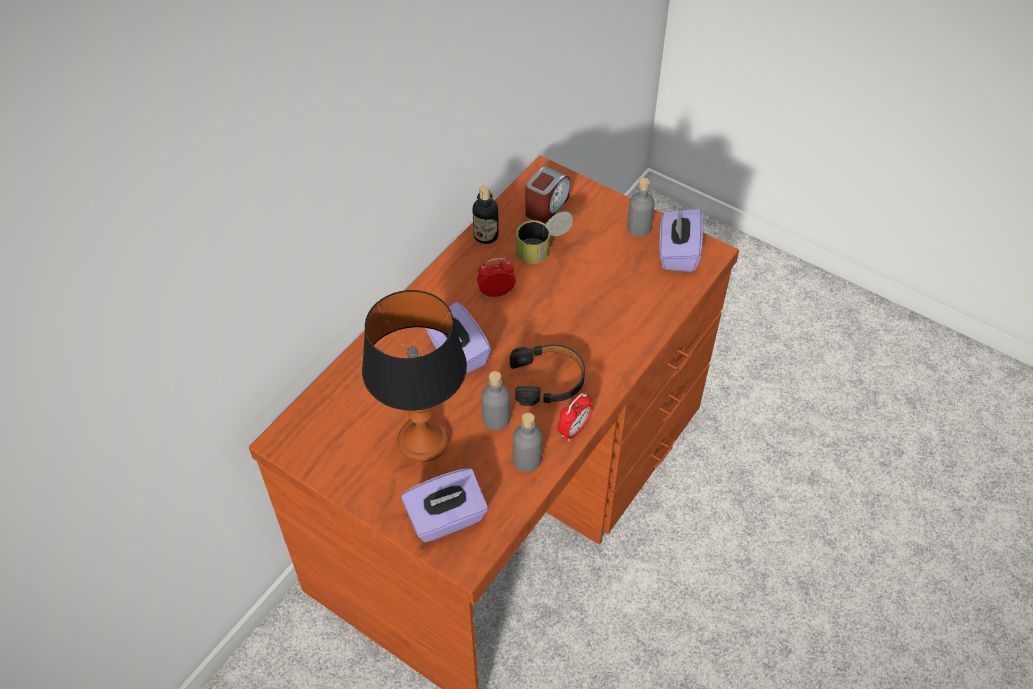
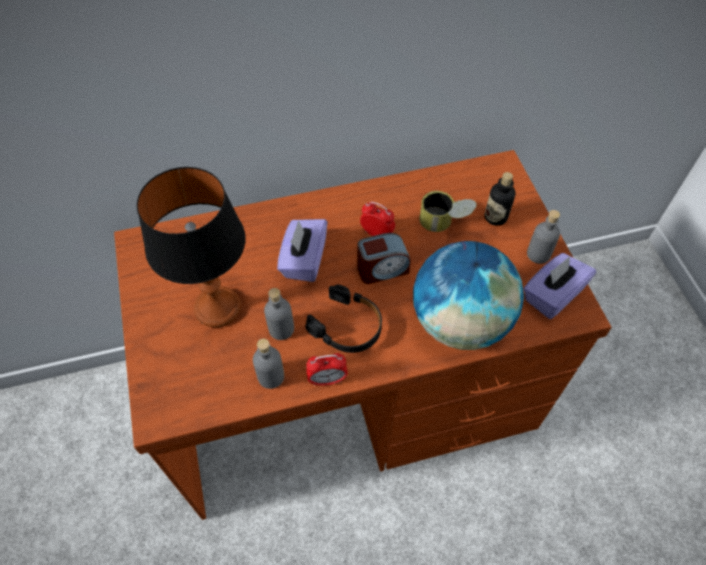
camera: 40 degrees right, 5 degrees up
(446, 519) = (174, 377): purple tissue box -> none
(486, 236) = (411, 186): bottle -> bottle (495, 217)
(546, 207) = (479, 192): alarm clock -> alarm clock (382, 269)
(630, 318) = (459, 322): none -> globe

